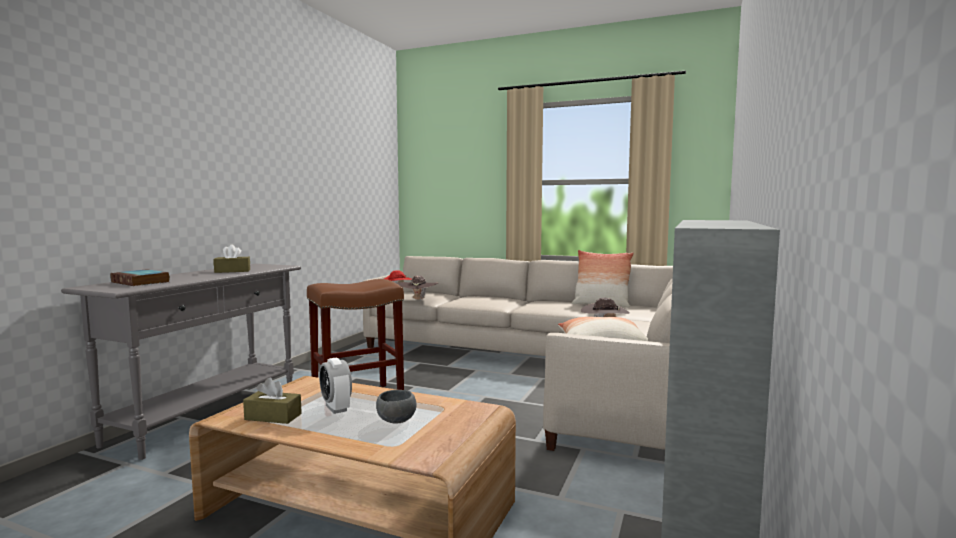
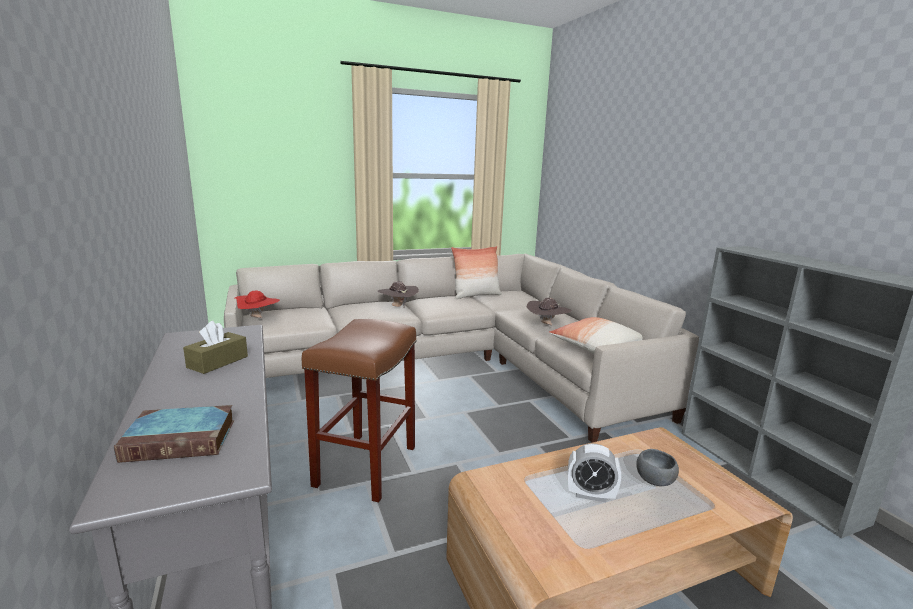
camera: 45 degrees left, 10 degrees up
(273, 417) = (579, 539): brown tissue box -> none
(418, 299) = (308, 324): brown hat -> brown hat (398, 306)

